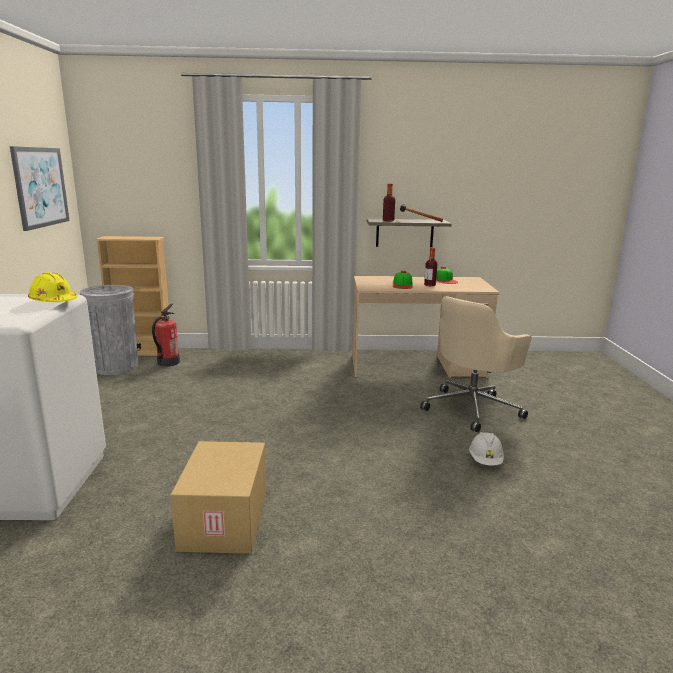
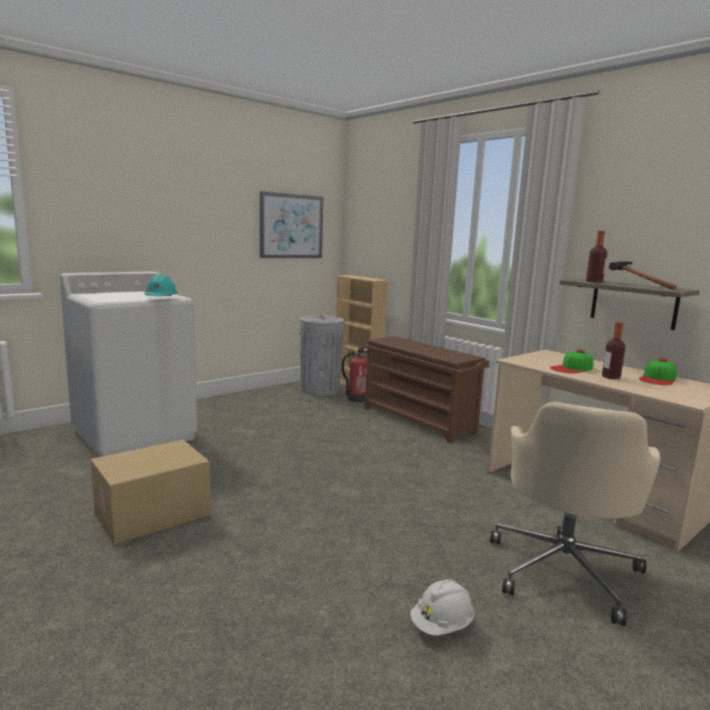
camera: 50 degrees right, 5 degrees down
(53, 301) = (161, 297): yellow hard hat -> turquoise hard hat
(248, 361) = (419, 420): none -> brown shoe rack
(472, 408) = (564, 569): beige office chair -> beige office chair turned 75 degrees counterclockwise

